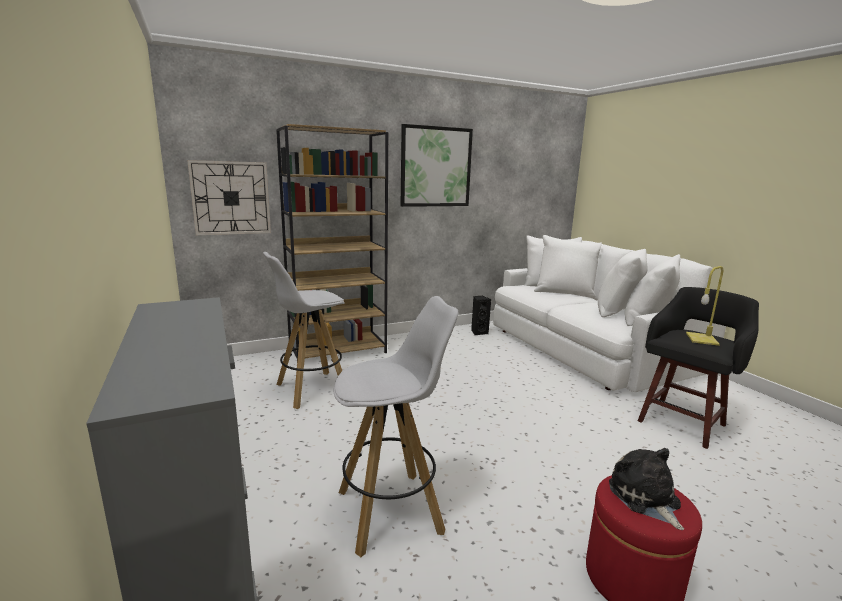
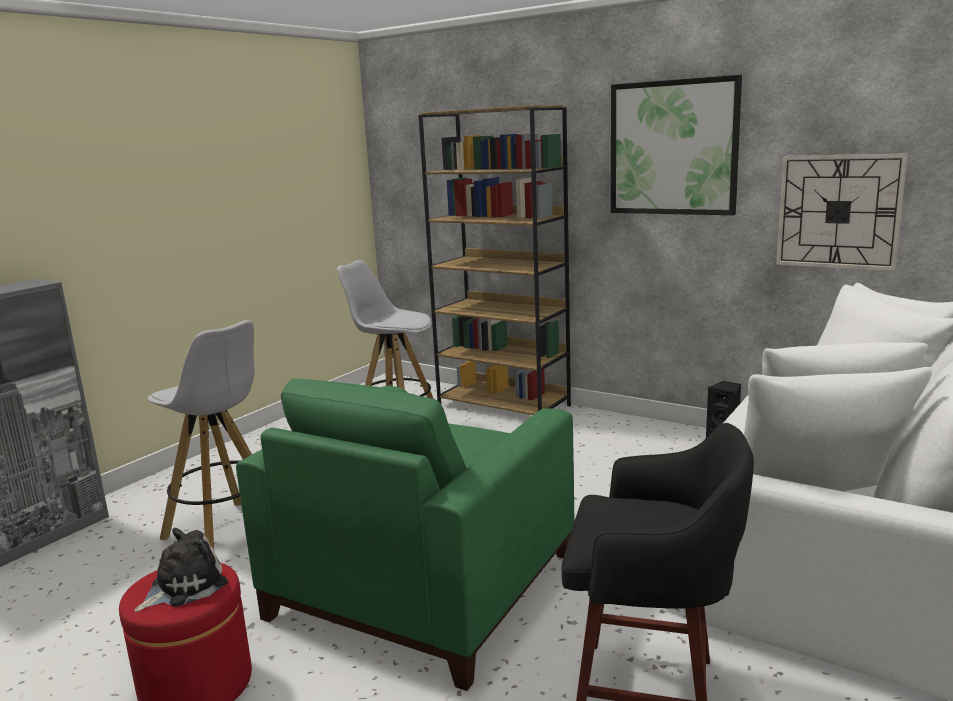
camera: 60 degrees right, 0 degrees up
(231, 198) = (418, 197): wall clock -> wall clock (838, 211)
(548, 445) = (425, 582): none -> green armchair
(701, 338) = (642, 524): yellow table lamp -> none

